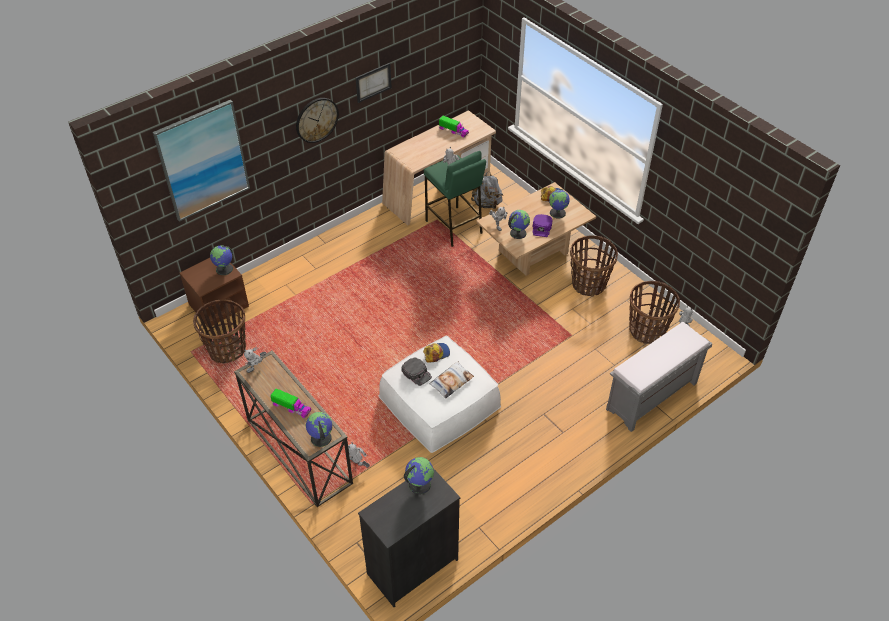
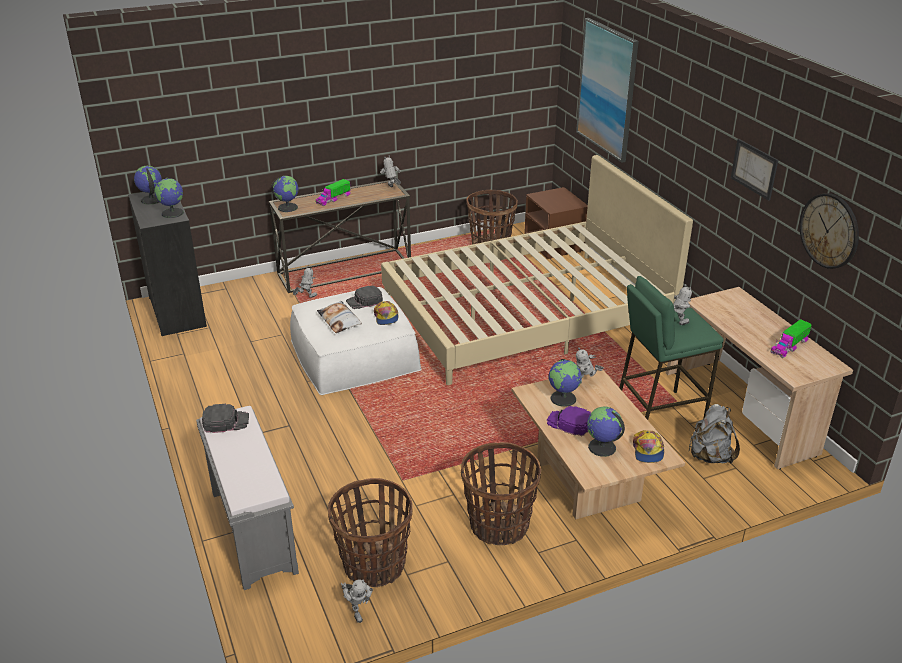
camera: 105 degrees right, 15 degrees down
(224, 269) = (561, 206): globe -> globe (151, 200)
(316, 119) = (691, 152): wall clock -> wall clock (829, 230)
(347, 306) = (526, 314): none -> beige bed
(638, 374) = (226, 421): none -> black cap

